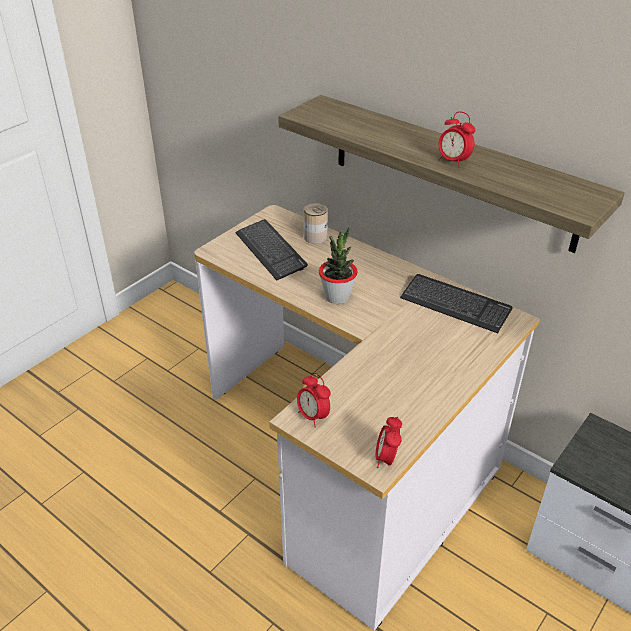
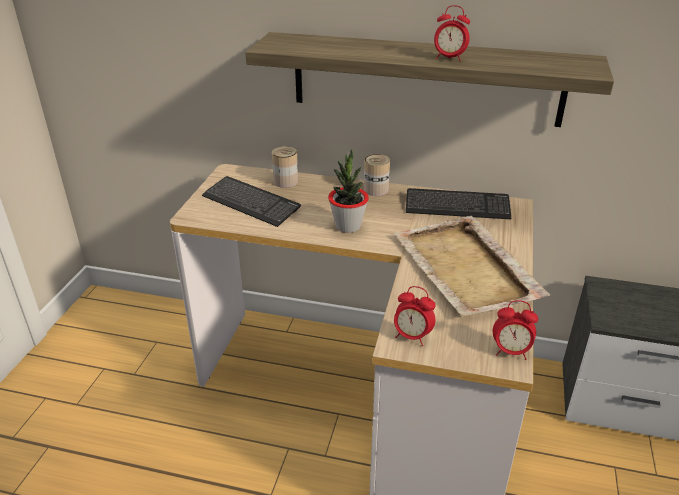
camera: 25 degrees left, 5 degrees down
(386, 458) = (510, 351): alarm clock -> alarm clock turned 60 degrees counterclockwise
(391, 266) = (376, 190): none -> can
(411, 370) = (466, 269): none -> beige tray

